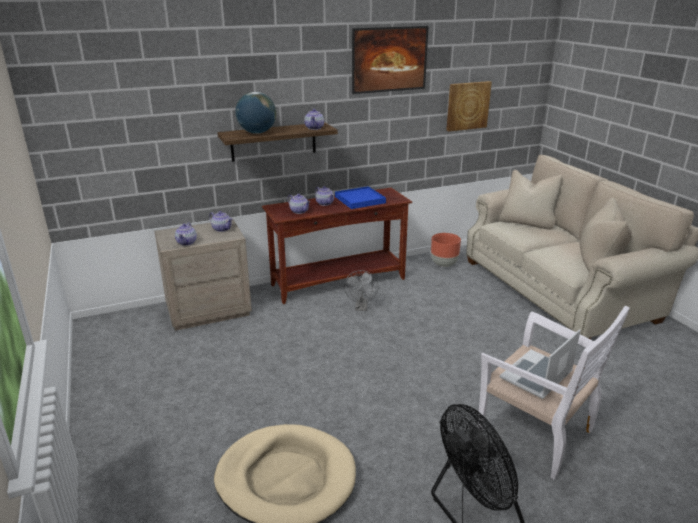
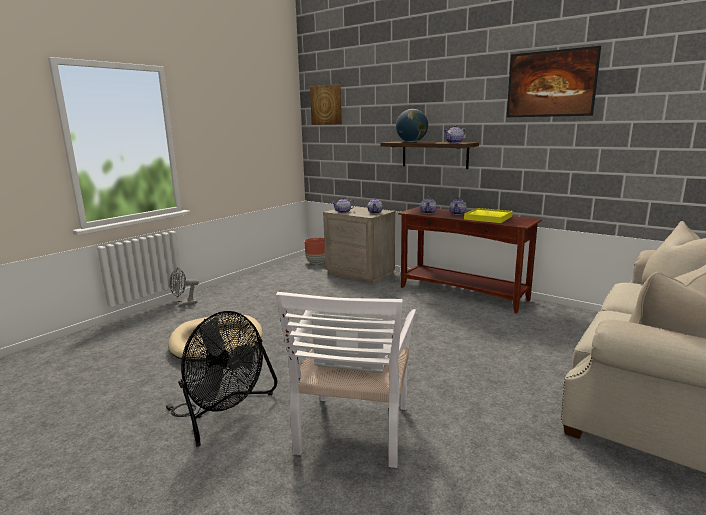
camera: 60 degrees right, 10 degrees down
(360, 200) = (488, 218): blue tray -> yellow tray
(361, 307) = (440, 310): grey fan -> grey fan (184, 304)
(444, 264) = (582, 322): brown planter -> brown planter (317, 263)
(467, 106) = (659, 140): picture -> picture (326, 105)

